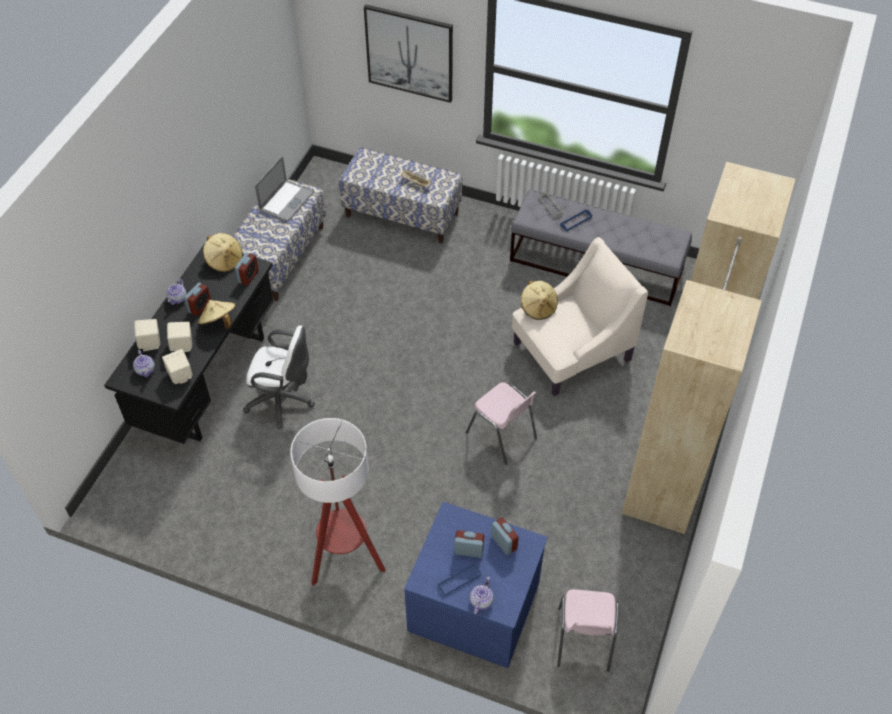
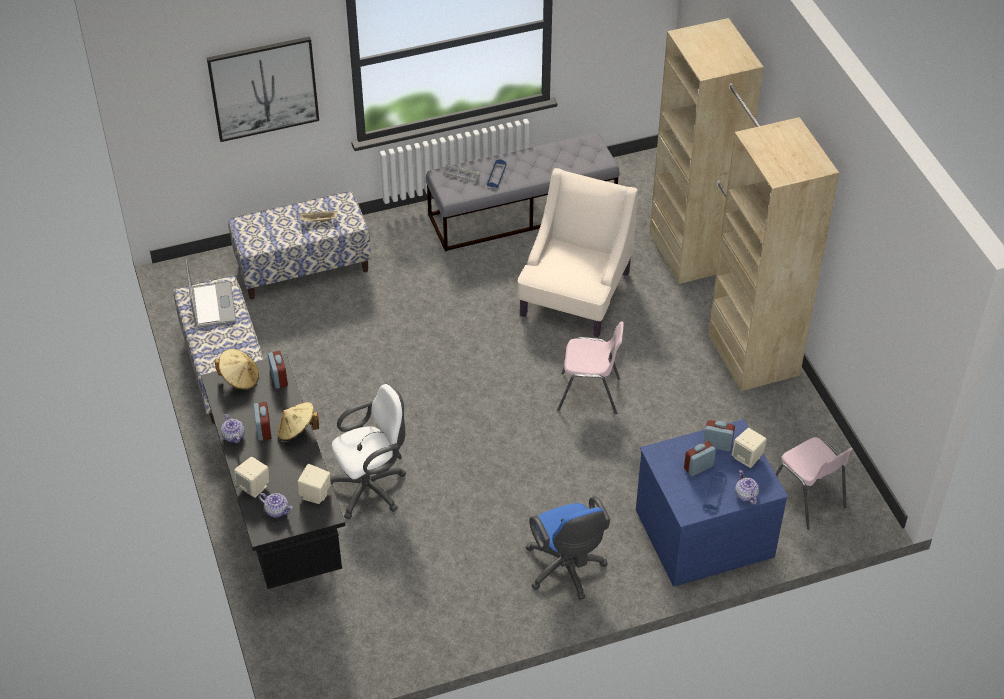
camera: 40 degrees left, 5 degrees down
(182, 345) = (287, 470): beige speaker -> beige speaker (747, 457)
(345, 559) = (566, 570): floor lamp -> blue office chair
(538, 308) = (538, 264): beige hat -> none

